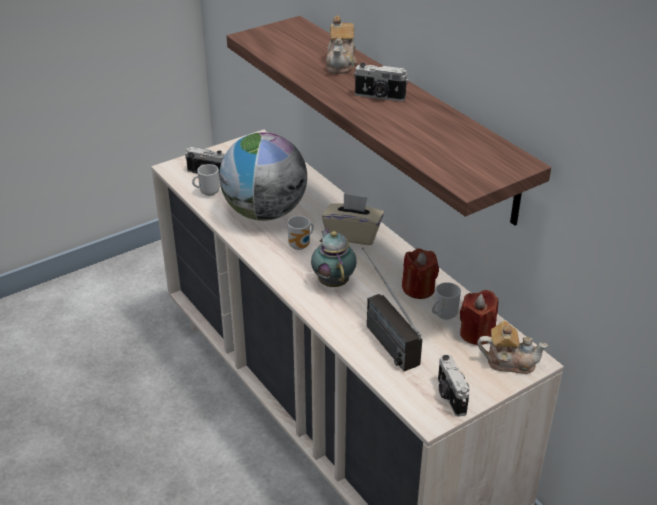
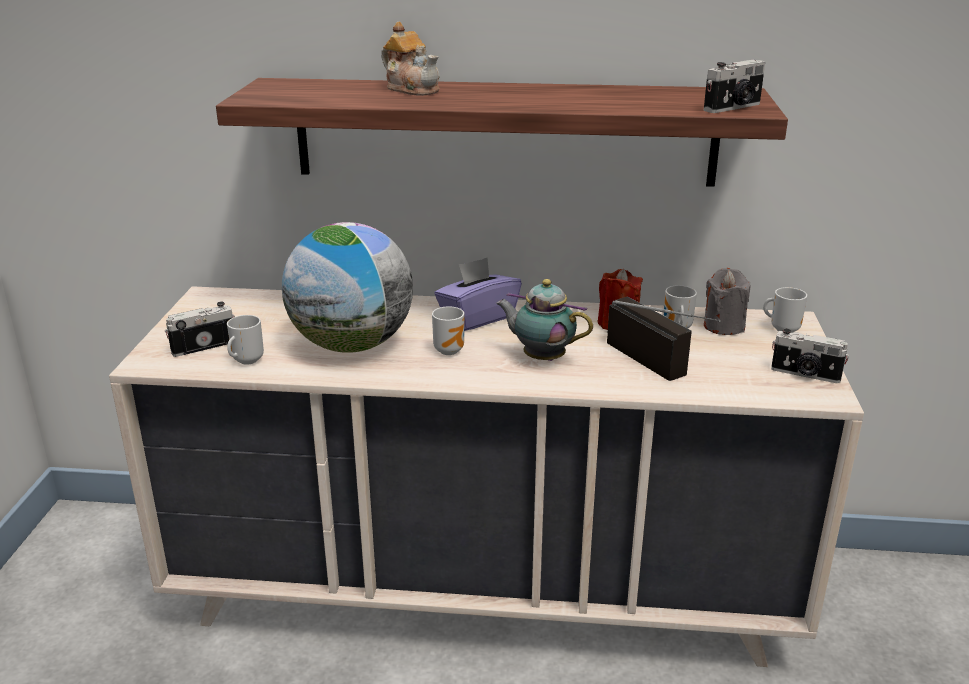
camera: 50 degrees left, 10 degrees down
(353, 235) = (477, 318): beige tissue box -> purple tissue box
(379, 96) = (518, 95): camera -> camera (734, 107)
(380, 334) = (665, 369): radio -> radio turned 135 degrees counterclockwise
(476, 334) = (724, 326): red candle -> grey candle
(509, 361) = (782, 329): teapot -> mug

